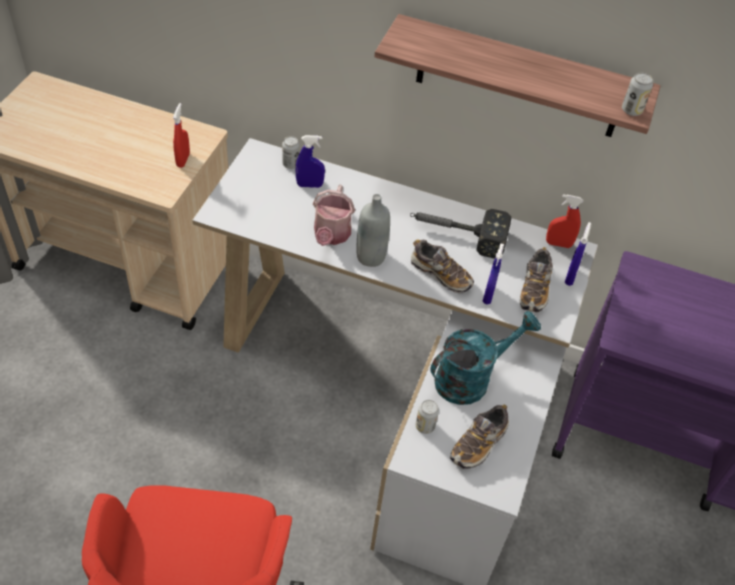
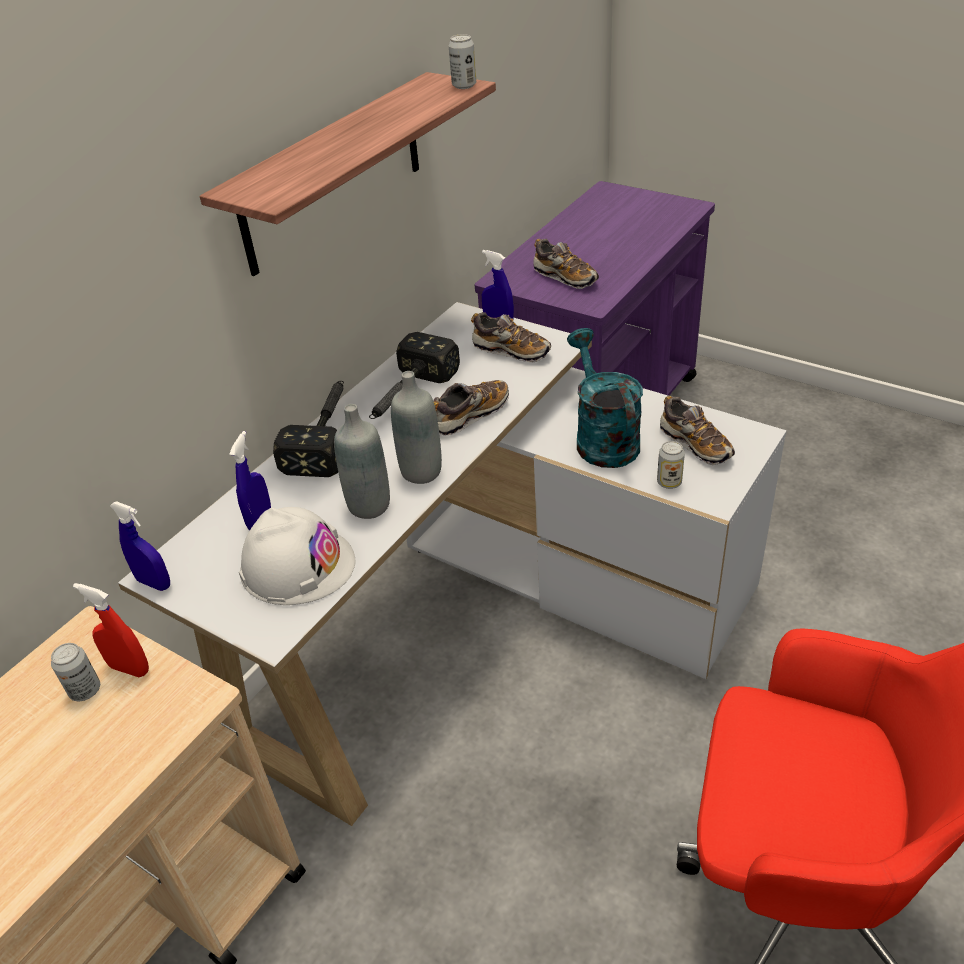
camera: 70 degrees left, 10 degrees down
(271, 212) = (297, 565): none -> white hard hat
(290, 164) = (205, 537): can -> can (85, 690)
(331, 235) = (369, 506): watering can -> grey bottle
(402, 198) = (326, 434): none -> hammer
(488, 295) = (512, 383): blue spray bottle -> blue spray bottle (154, 583)
(558, 244) = (448, 326): red spray bottle -> none
(659, 314) = (565, 277): none -> shoe

